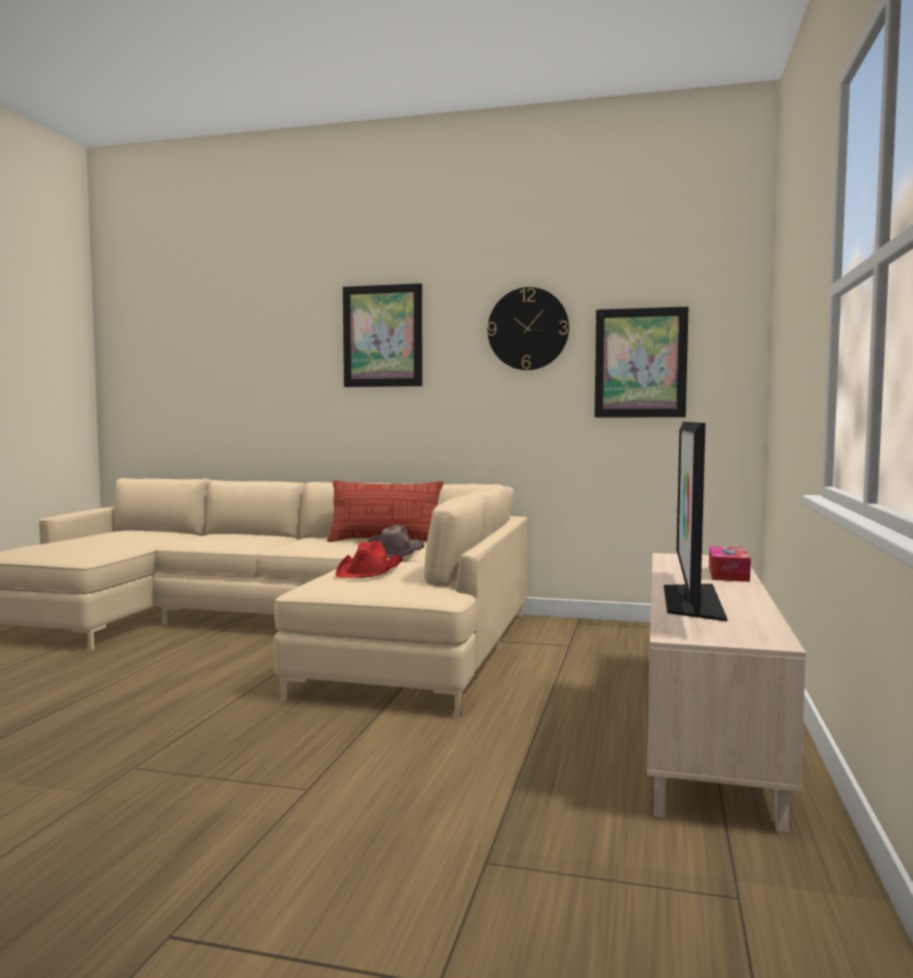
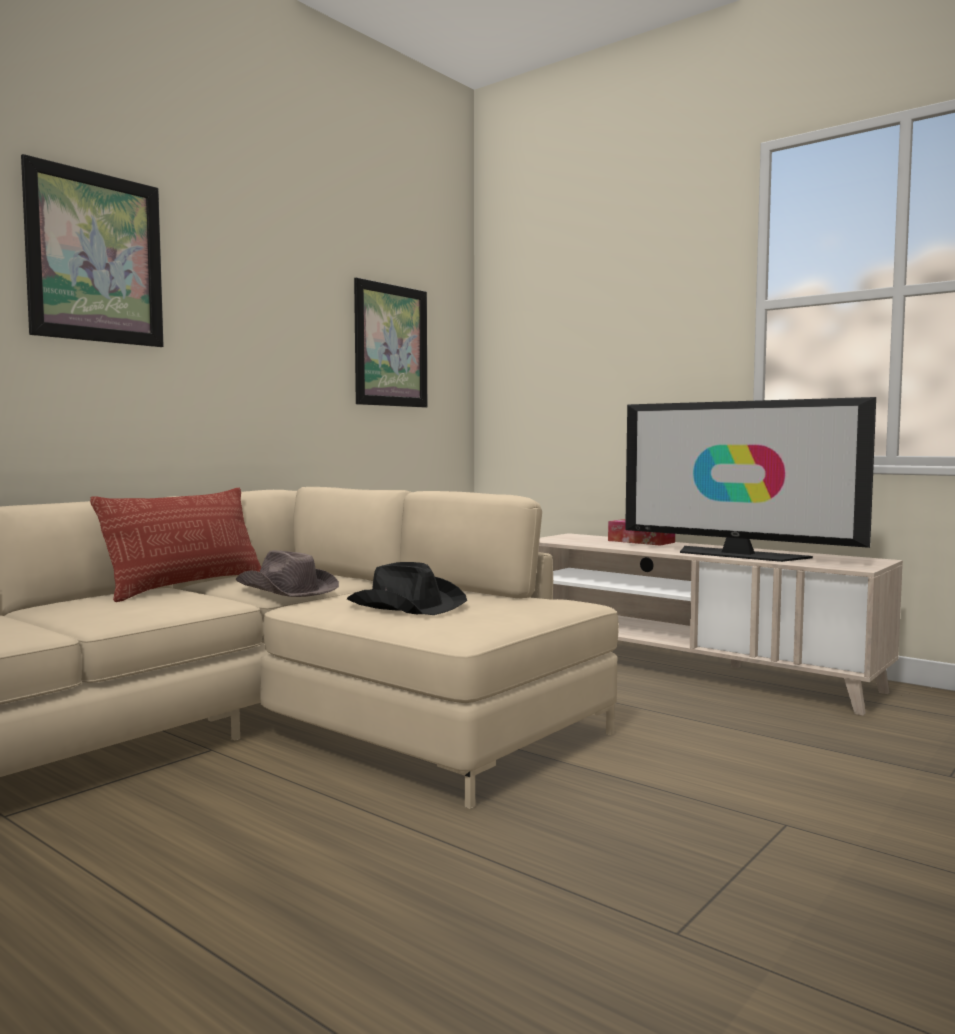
camera: 65 degrees left, 0 degrees up
(370, 571) = (406, 605): red hat -> black hat
(528, 329) = (289, 286): wall clock -> none

